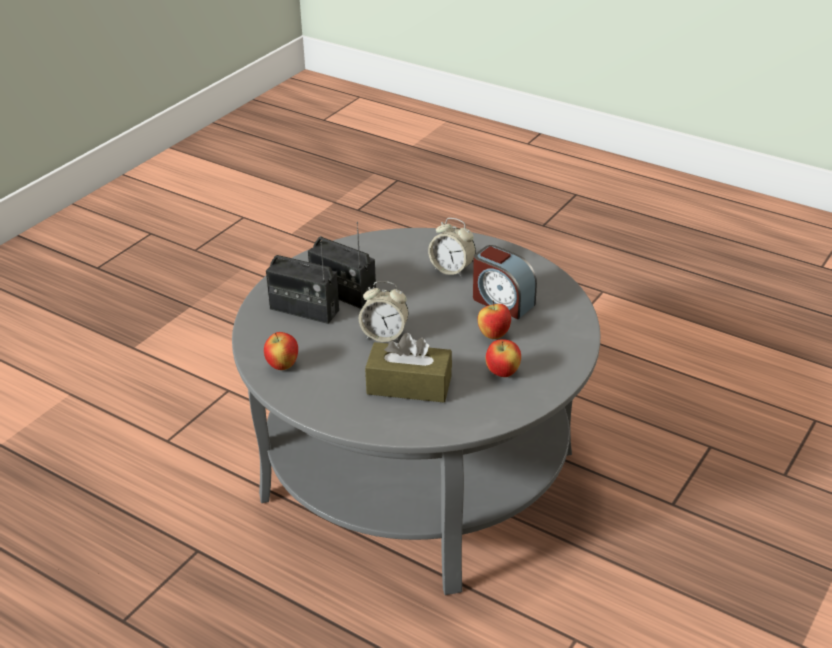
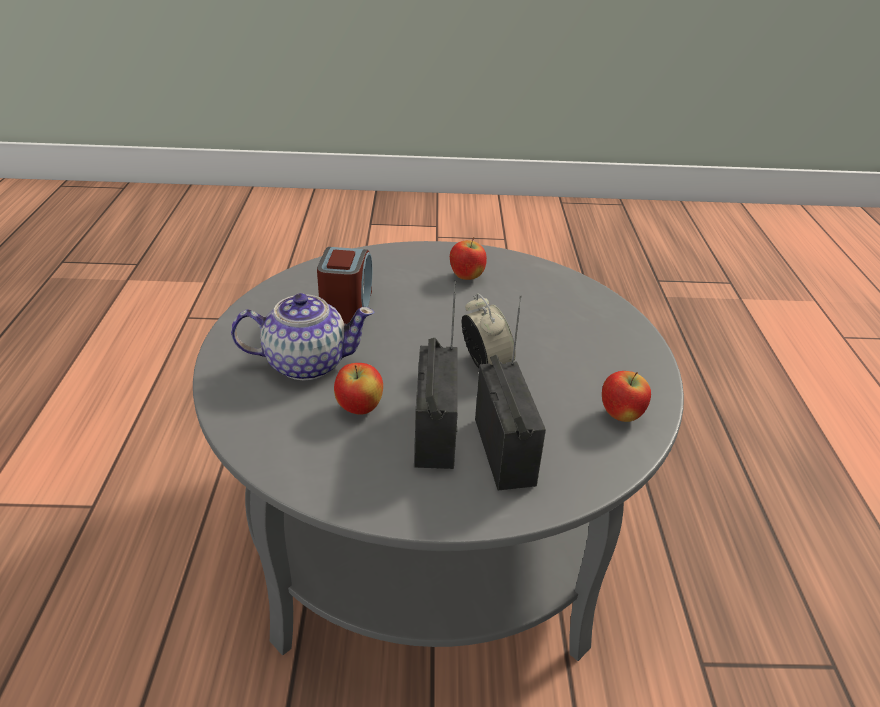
camera: 125 degrees left, 0 degrees up
(409, 385) = (544, 319): brown tissue box -> none
(452, 269) = (305, 363): alarm clock -> teapot
(493, 335) = (413, 297): apple -> apple (360, 408)

